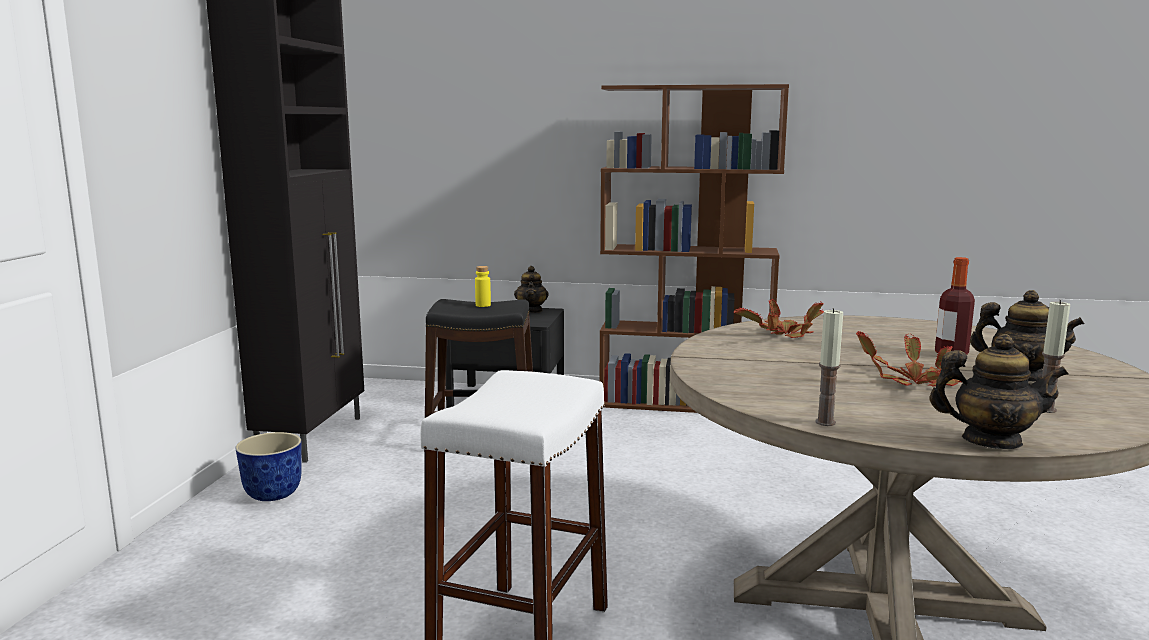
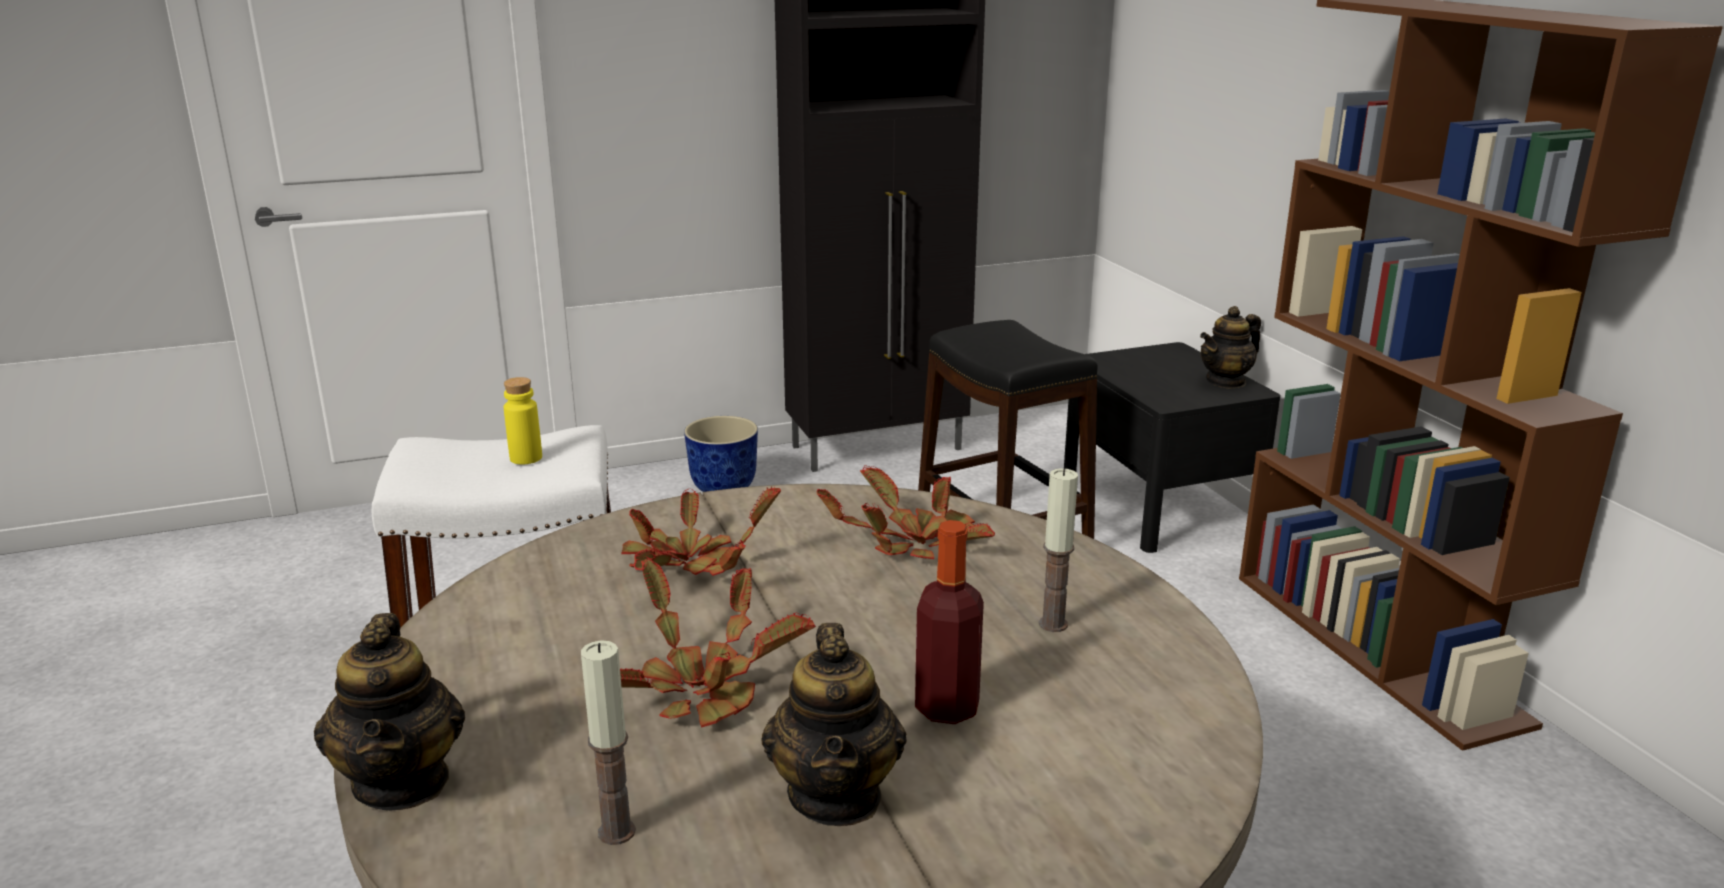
camera: 60 degrees right, 10 degrees up
(483, 305) = (1012, 346): yellow bottle -> yellow bottle (526, 458)
(771, 369) = (687, 565): none -> potted plant
(825, 422) = (437, 640): candle -> candle (1053, 624)

